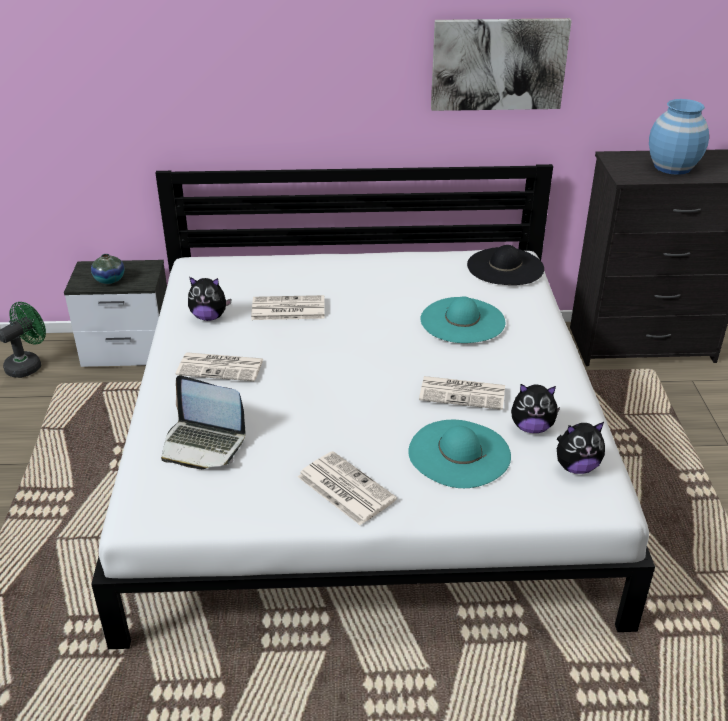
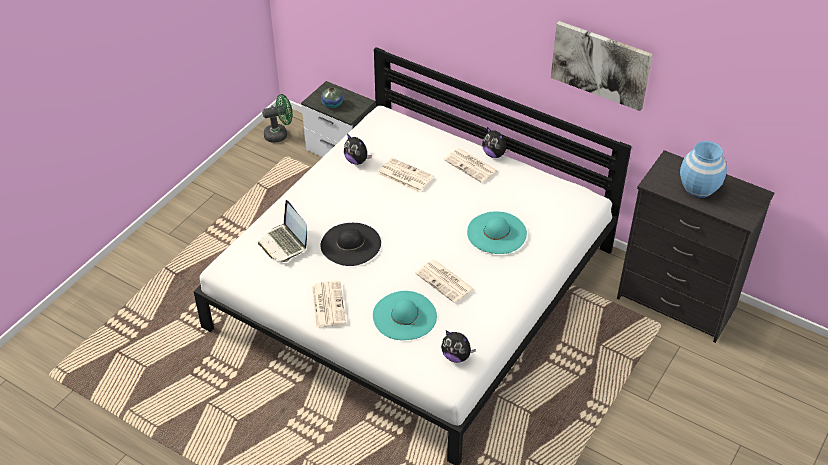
camera: 35 degrees right, 10 degrees up
(221, 367) = (333, 199): newspaper -> newspaper (471, 166)
(505, 267) = (570, 205): black hat -> black hat (350, 244)
(531, 427) = (459, 321): plush toy -> plush toy (494, 154)

